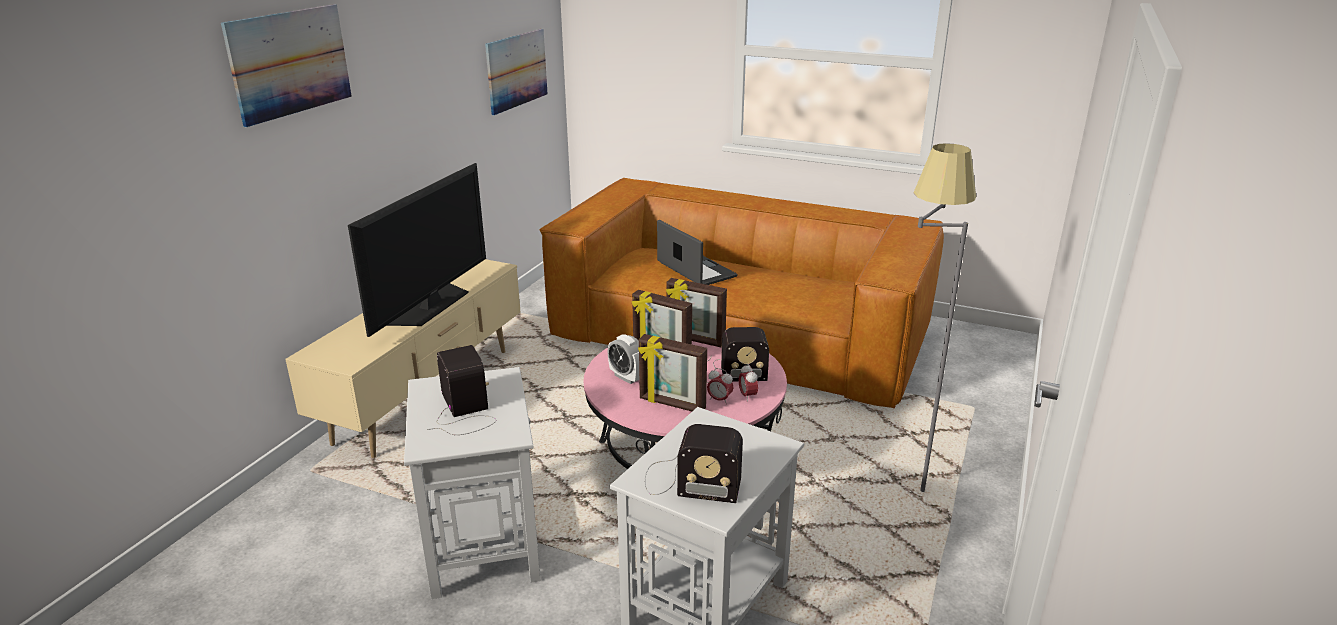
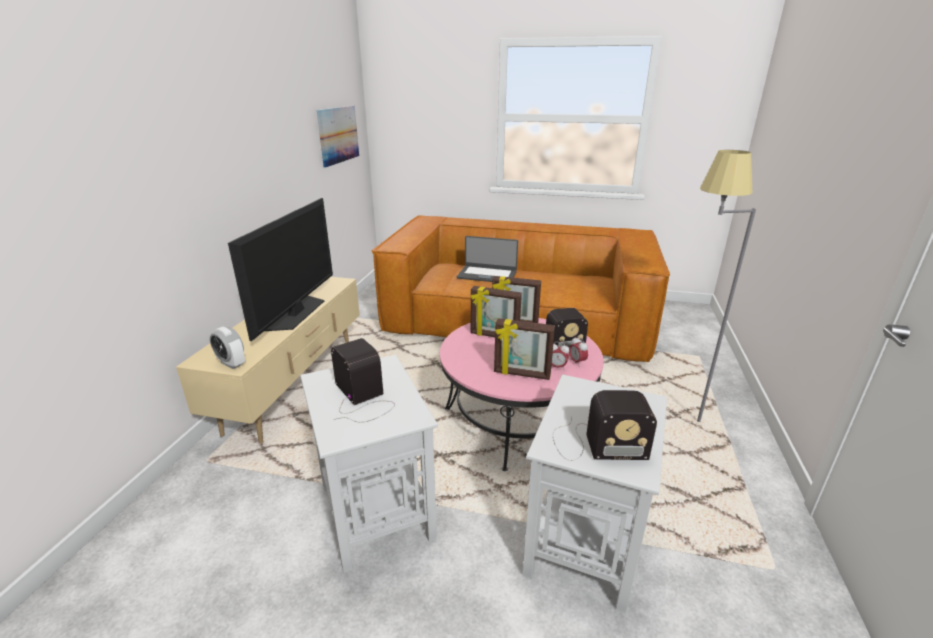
camera: 10 degrees left, 0 degrees up
(290, 62) = (161, 98): picture -> none
(627, 377) = (475, 356): alarm clock -> alarm clock (231, 363)
(695, 270) = (487, 275): laptop -> laptop turned 150 degrees clockwise

